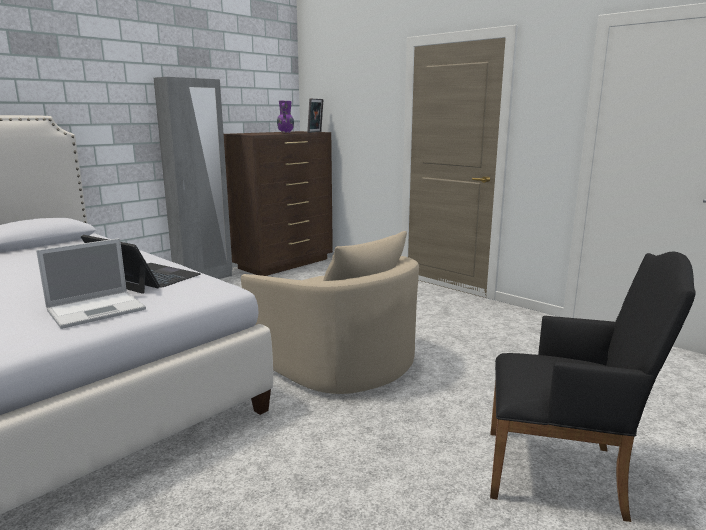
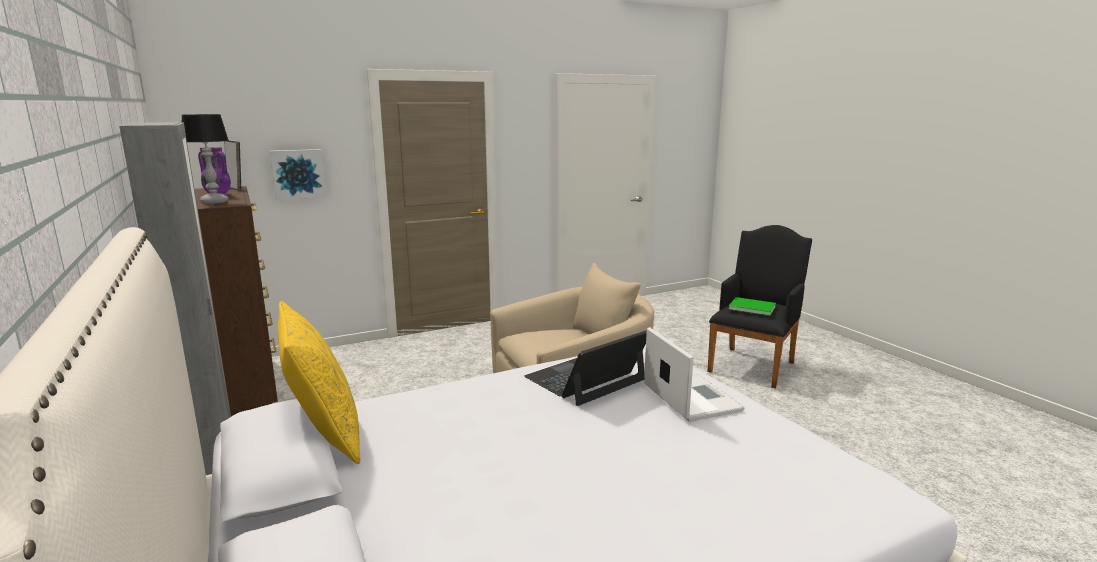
camera: 70 degrees left, 0 degrees up
(68, 242) = (324, 436): none -> yellow pillow
(258, 133) = (214, 202): none -> table lamp
(359, 126) = (298, 174): none -> picture
(542, 366) = (751, 307): none -> green book

